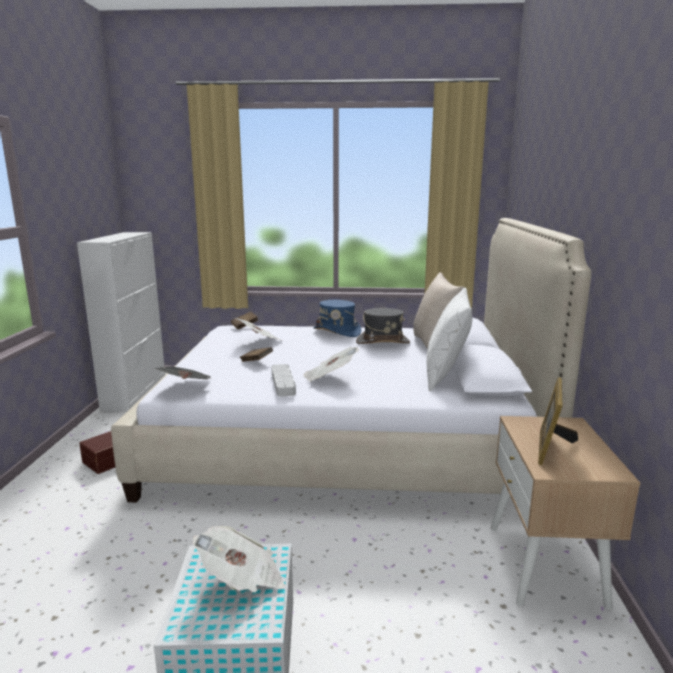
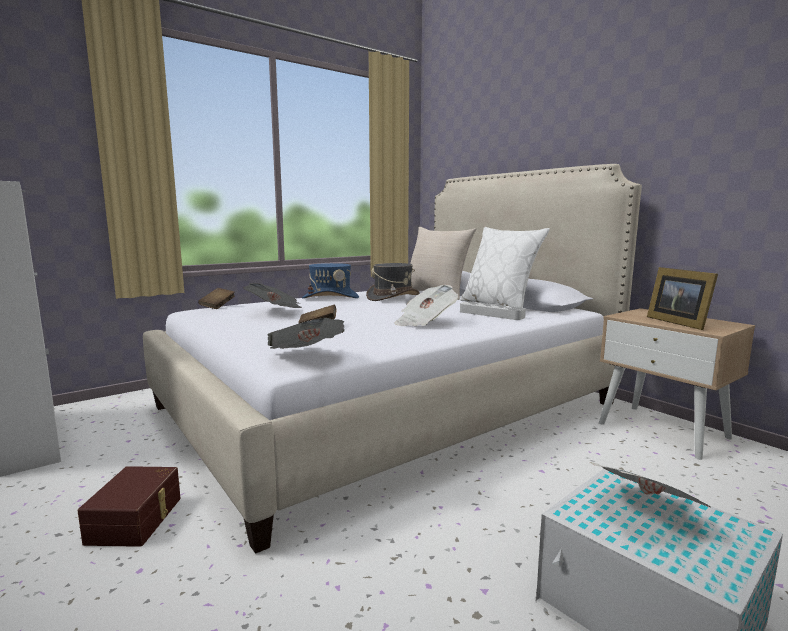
camera: 40 degrees left, 5 degrees down
(283, 383) = (397, 333): grey tray -> grey tray (491, 314)

